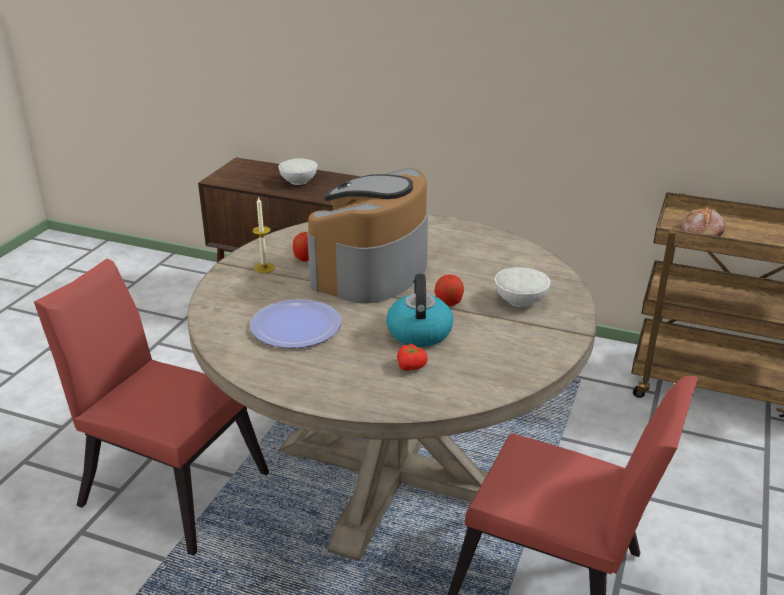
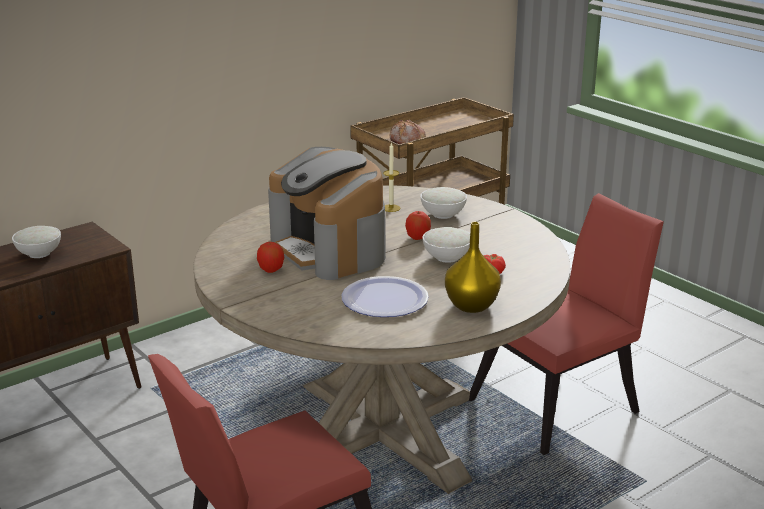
camera: 60 degrees left, 5 degrees down
(264, 268) = (263, 290): candle -> candle (391, 208)
(322, 374) = (470, 305): none -> yellow vase
(419, 332) = (447, 257): kettle -> white bowl

